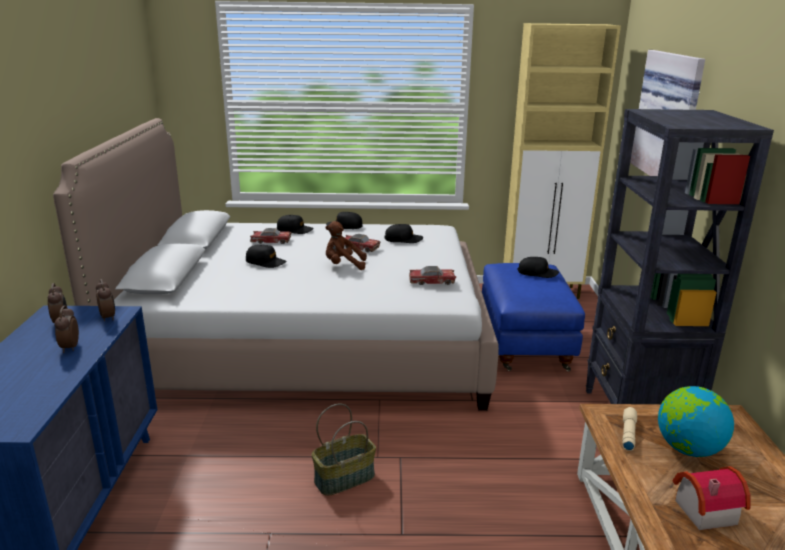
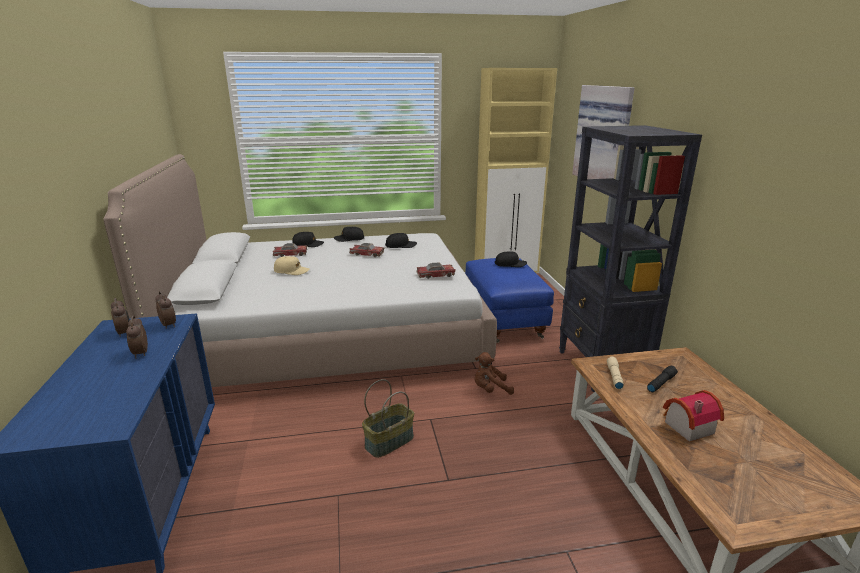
camera: 10 degrees left, 0 degrees up
(266, 262) = (291, 271): black cap -> beige cap
(343, 265) = (359, 269): brown plush toy -> brown plush toy (490, 389)
(688, 449) = (660, 383): globe -> black flashlight

